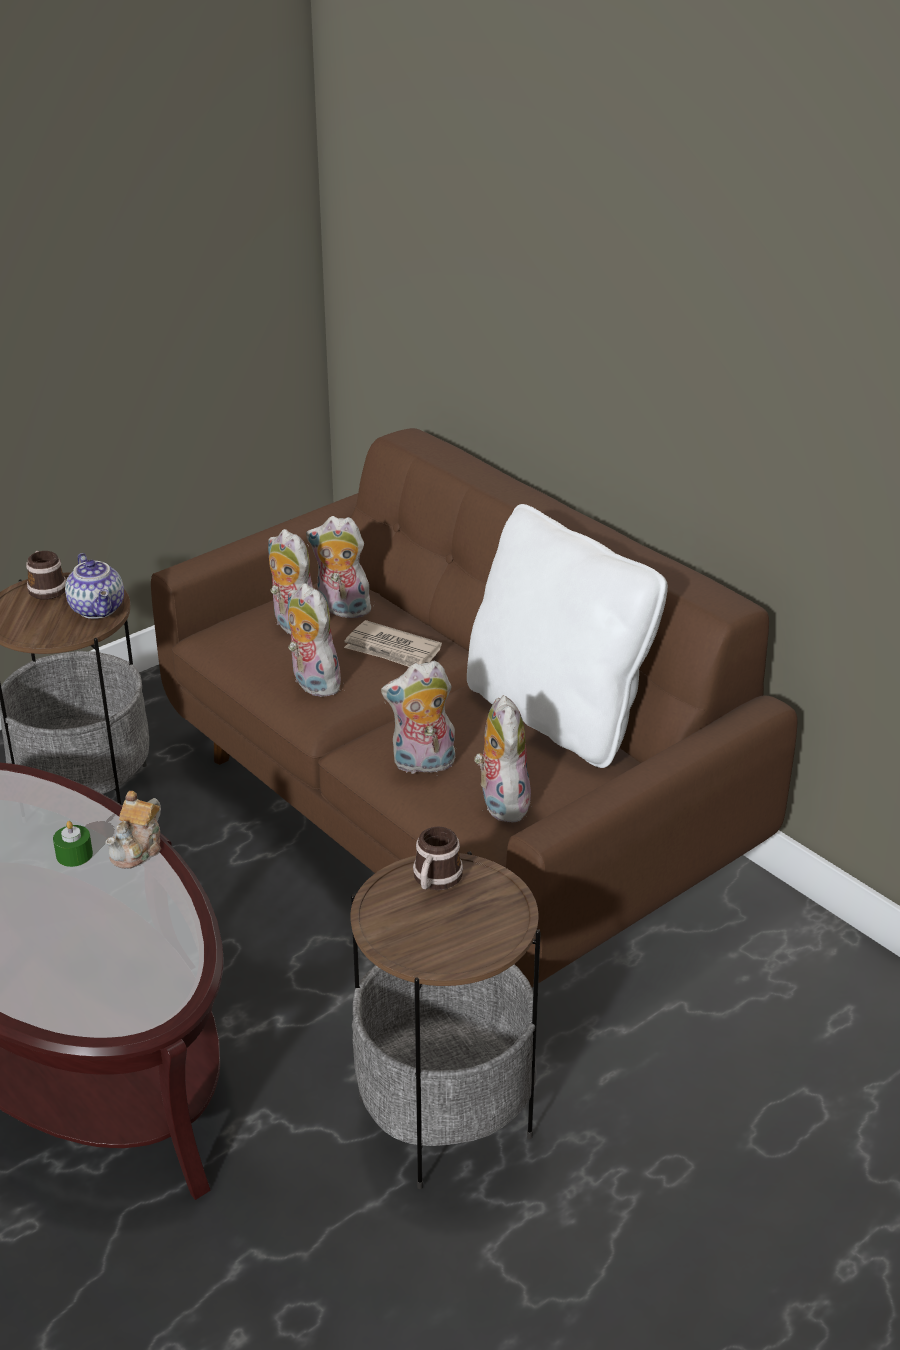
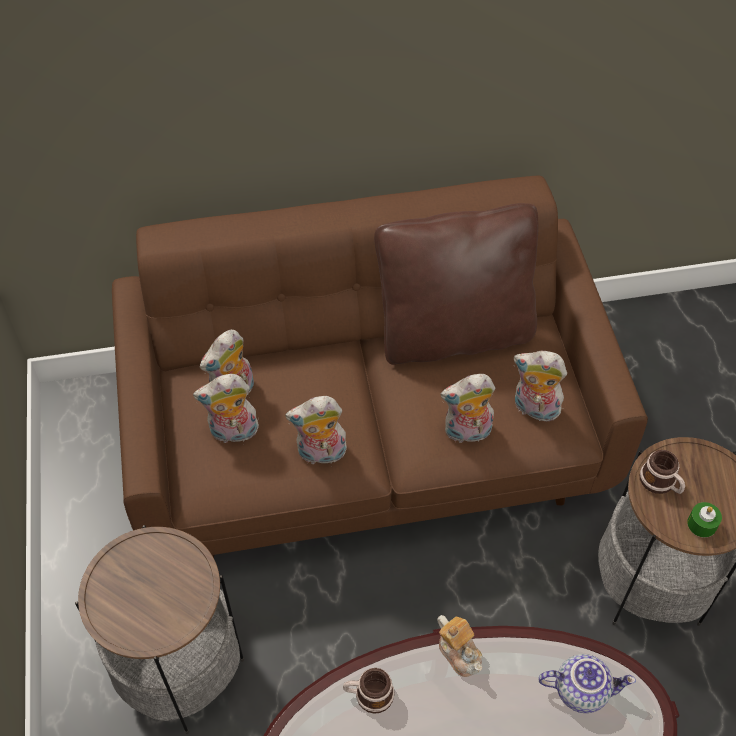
camera: 60 degrees left, 20 degrees up
(46, 587) = (107, 585): mug -> mug (368, 695)
(74, 854) = (440, 699): green candle -> green candle (702, 524)
(99, 609) = (175, 557): teapot -> teapot (581, 689)
(392, 650) = (314, 386): newspaper -> none
(422, 765) = (467, 433): plush toy -> plush toy turned 60 degrees clockwise
(557, 715) = (454, 333): white pillow -> brown pillow

